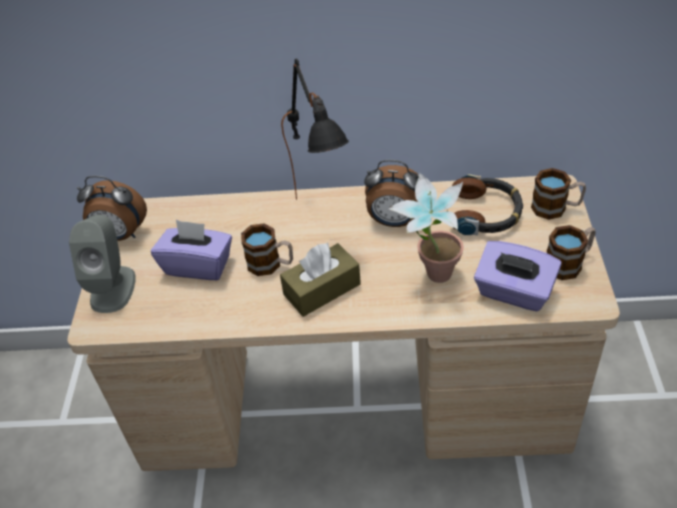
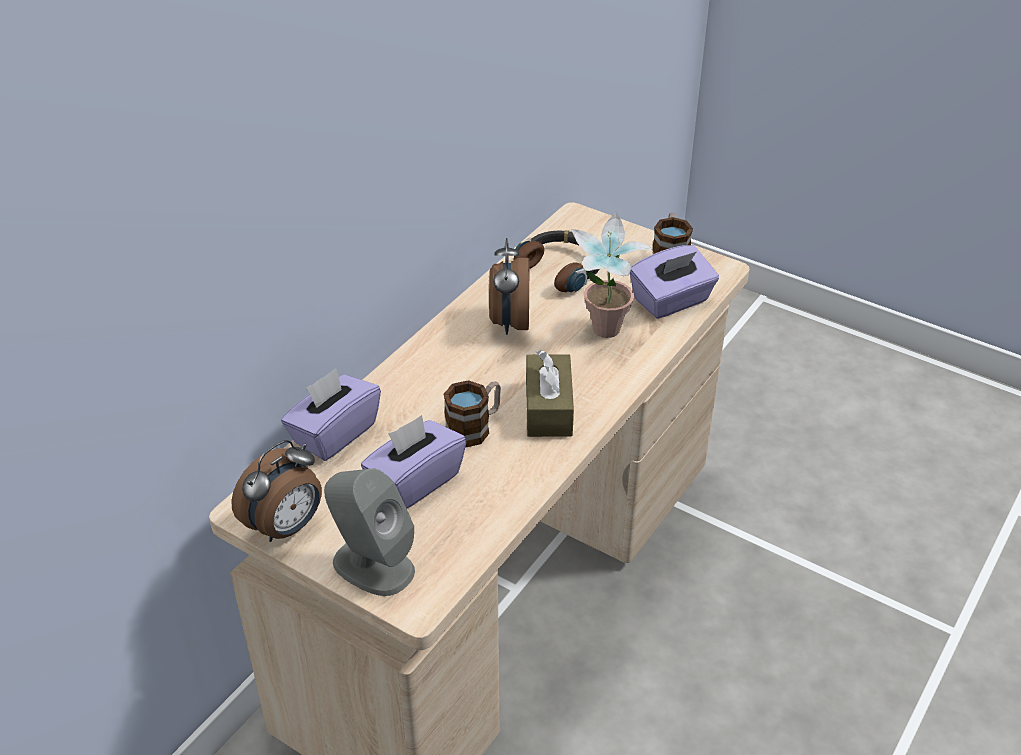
camera: 60 degrees left, 5 degrees down
(213, 208) = (334, 433): none -> purple tissue box
(322, 218) = (449, 364): black table lamp -> none
(394, 221) = (509, 322): alarm clock -> alarm clock turned 135 degrees clockwise
(556, 208) = (599, 230): mug -> none

